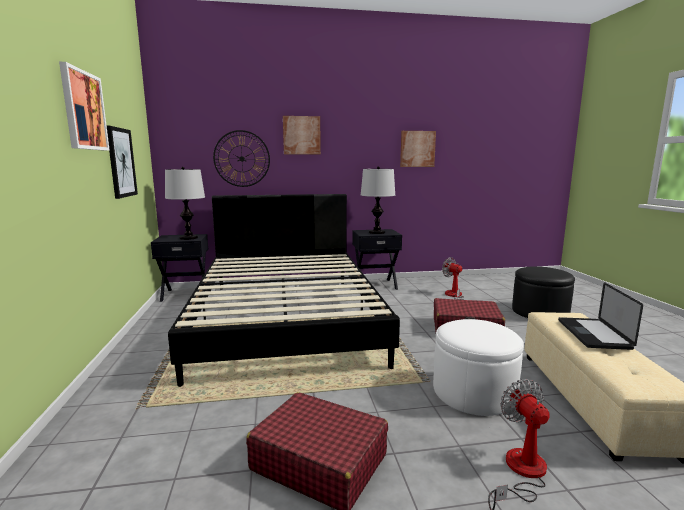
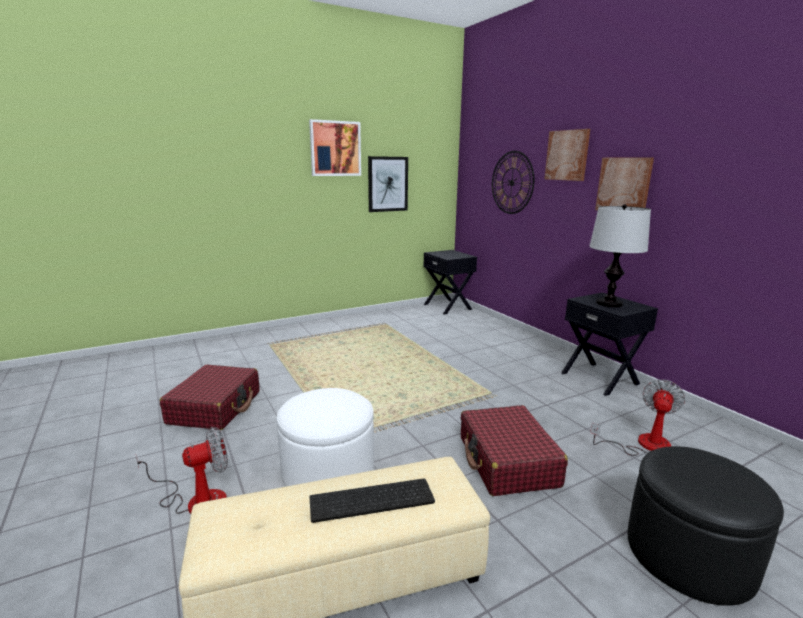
camera: 70 degrees right, 5 degrees up
(188, 238) = (451, 256): table lamp -> none
(286, 318) = (434, 352): black bed -> none
(417, 149) = (735, 177): picture -> picture (624, 185)
(593, 334) = (371, 501): laptop -> keyboard

